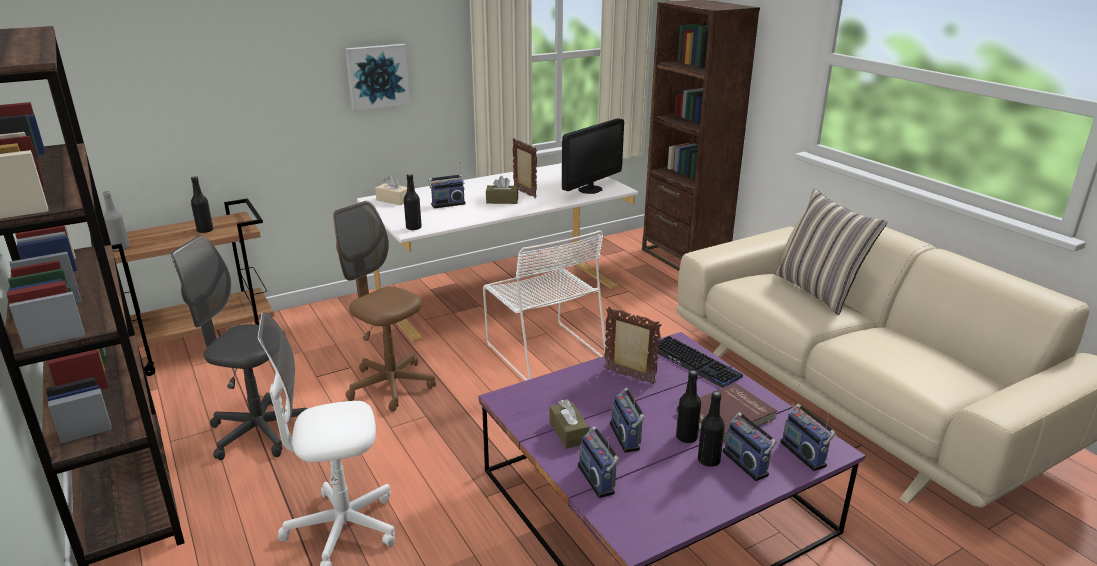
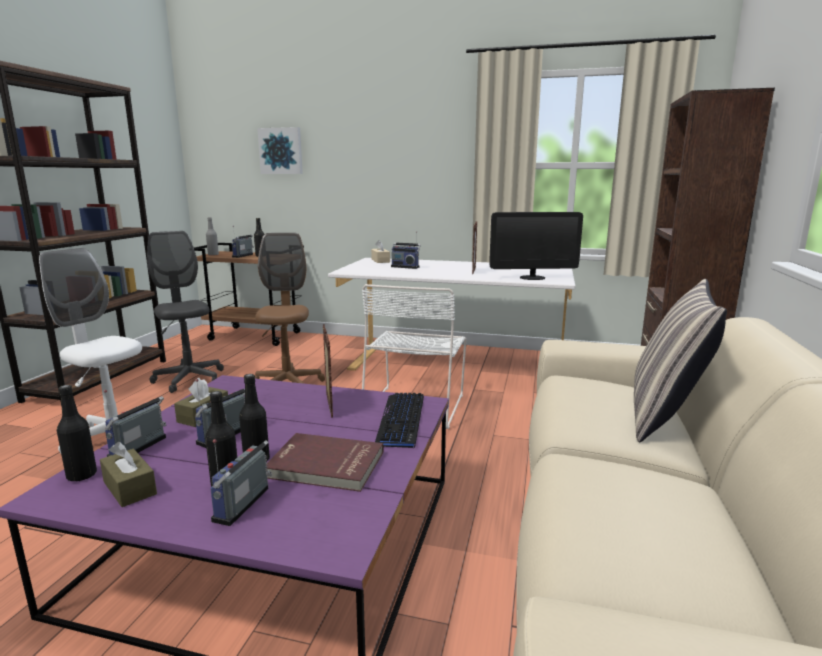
camera: 45 degrees right, 10 degrees down
(377, 76) = (402, 168): picture -> picture (281, 151)
(413, 228) = (350, 271): black bottle -> black bottle (82, 475)
(502, 201) = (445, 271): brown tissue box -> brown tissue box (129, 488)
(805, 453) = (307, 533): radio -> radio (244, 256)

